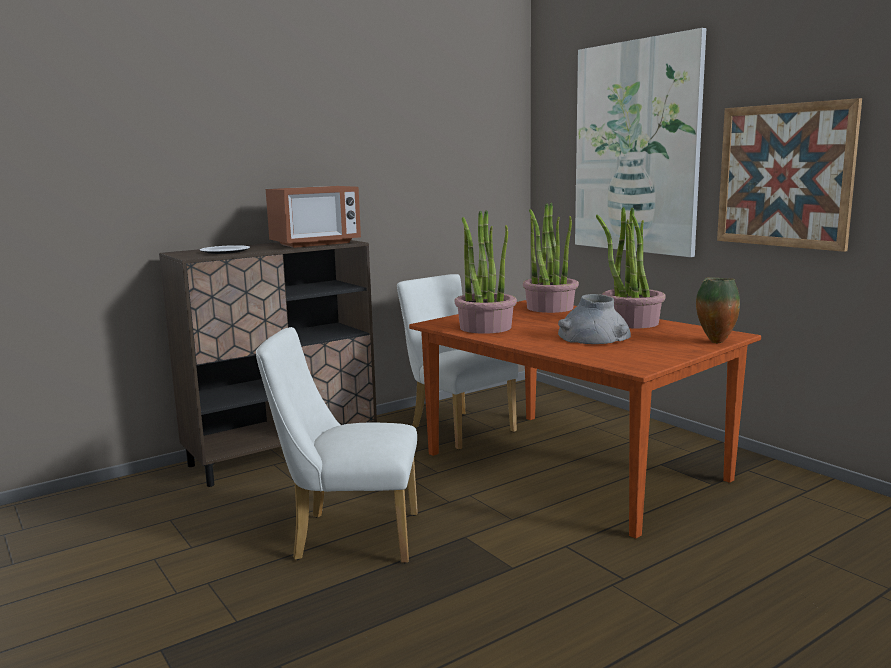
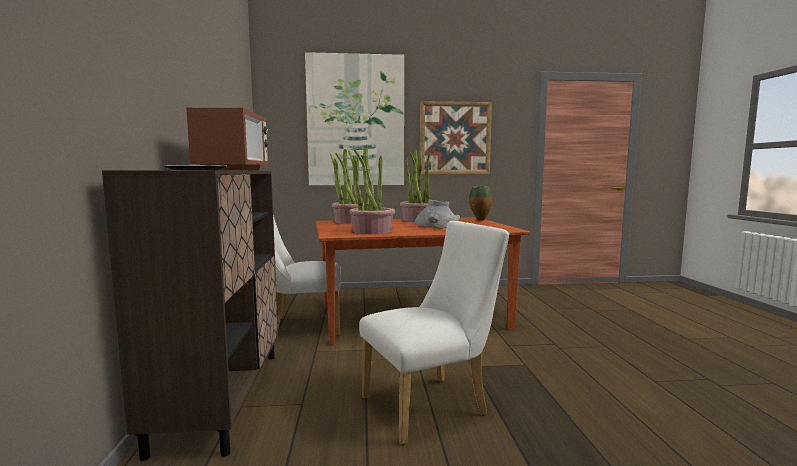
camera: 60 degrees left, 5 degrees down
(347, 537) = (432, 405): white chair -> white chair turned 150 degrees counterclockwise

